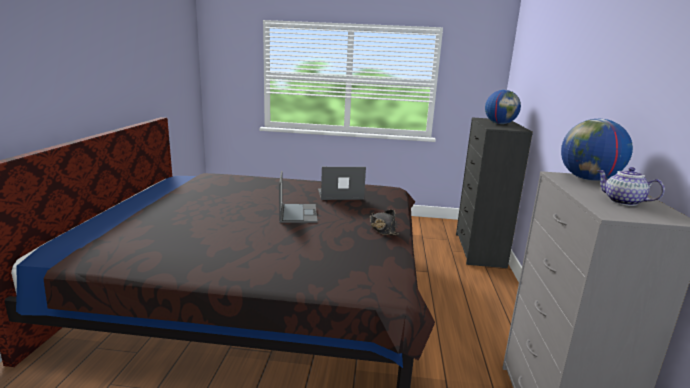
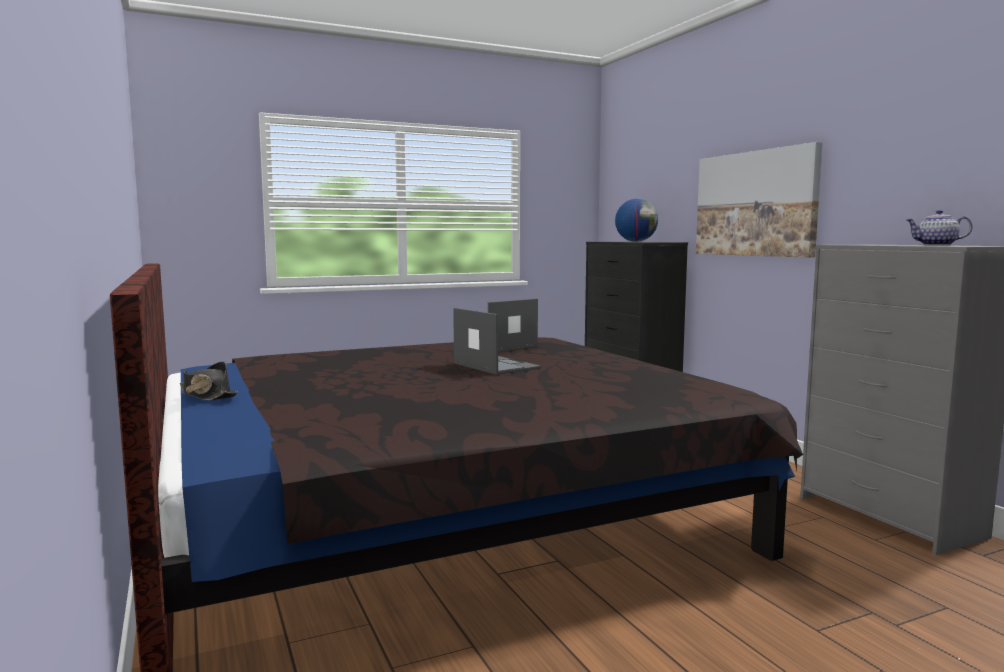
camera: 30 degrees left, 10 degrees down
(382, 228) = (621, 361): black hat -> black hat (207, 395)
(568, 112) = (755, 204): none -> picture
(588, 179) = (865, 244): globe -> none

